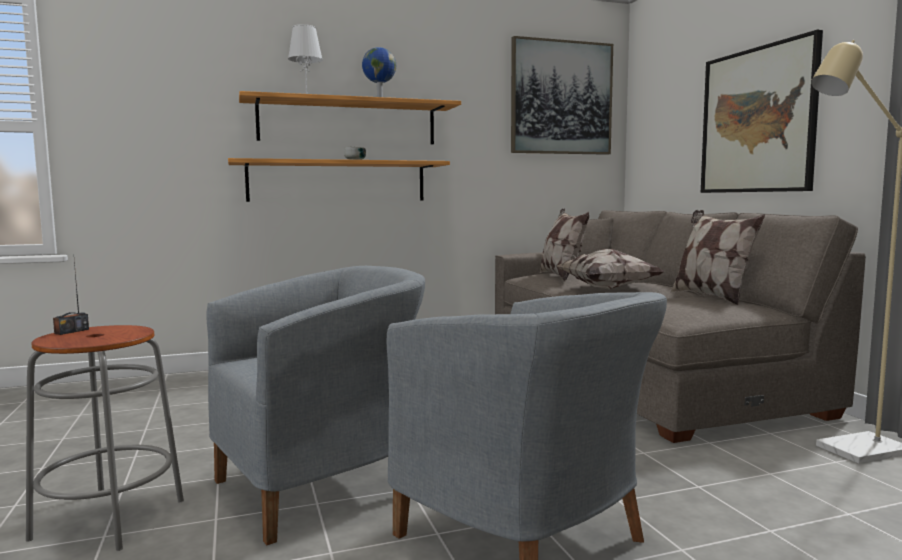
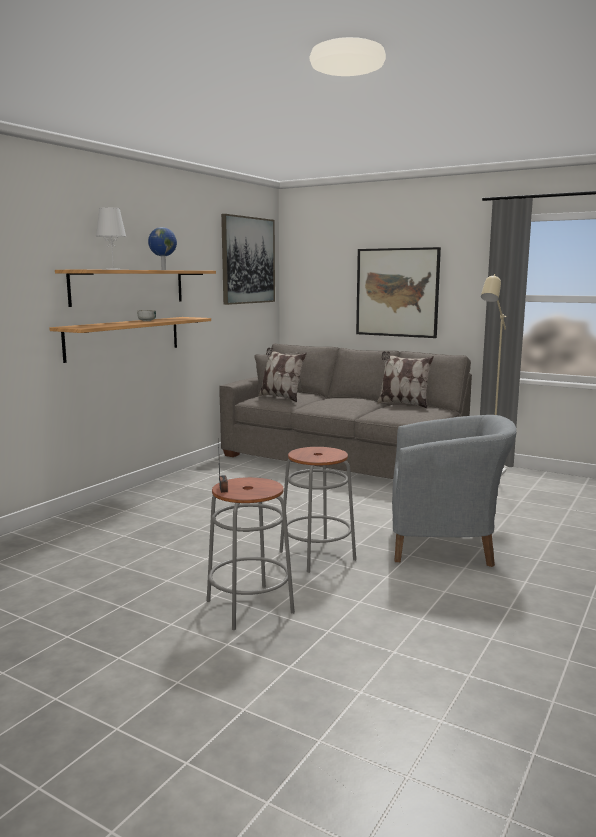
camera: 40 degrees left, 5 degrees up
(324, 485) = (317, 556): grey armchair -> grey stool
(608, 287) = (337, 404): pillow -> none

